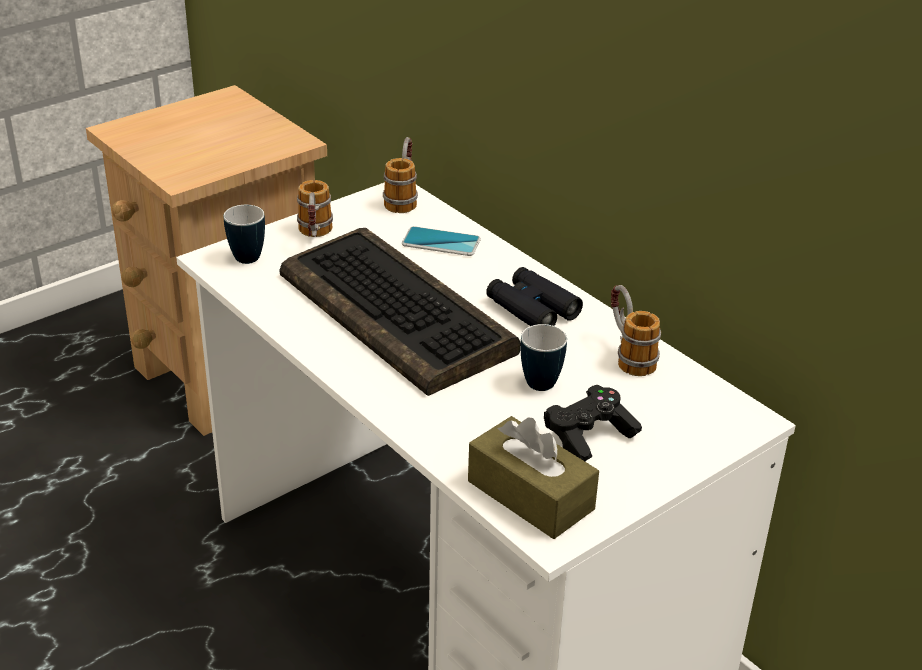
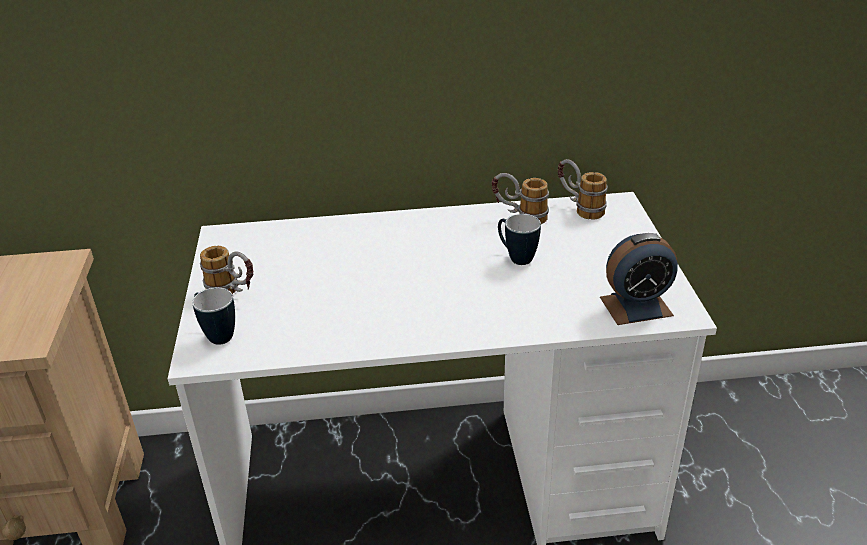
camera: 55 degrees left, 0 degrees up
(399, 314) = (382, 289): keyboard -> none
(403, 198) = (233, 235): mug -> mug (579, 208)
(441, 242) = (313, 240): phone -> none
(530, 495) = (636, 306): brown tissue box -> alarm clock
(532, 309) = (434, 233): black binoculars -> none
(589, 436) = (592, 262): black game controller -> none

